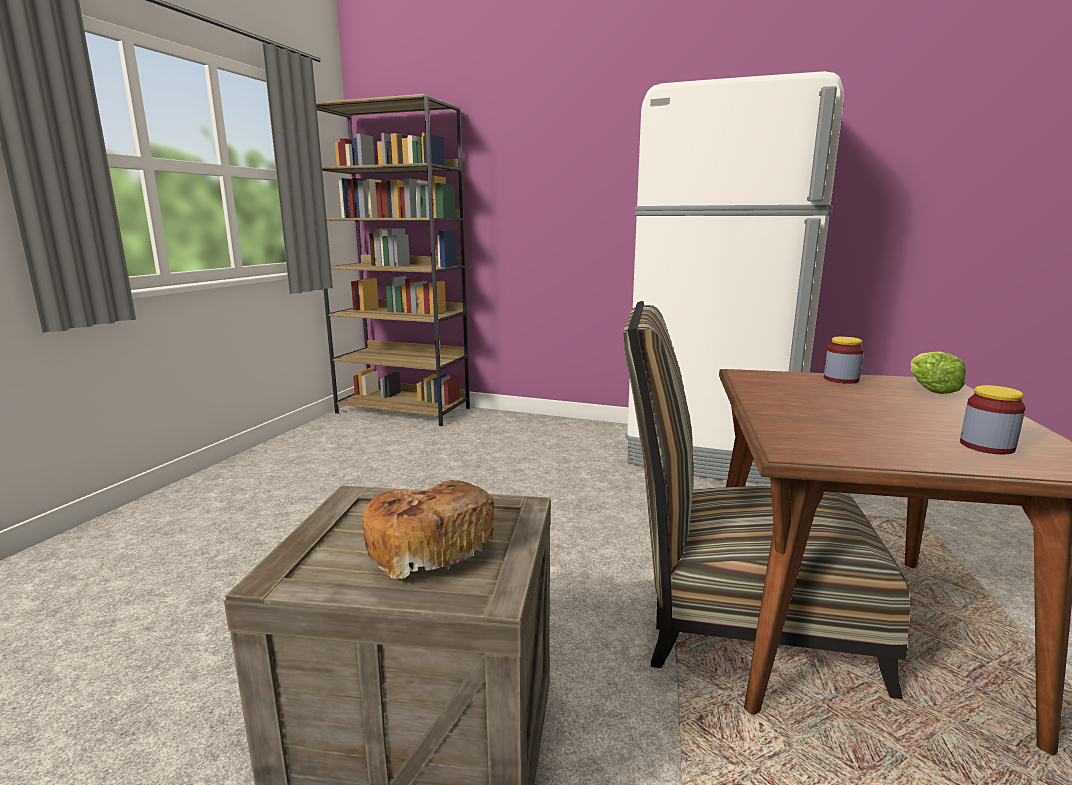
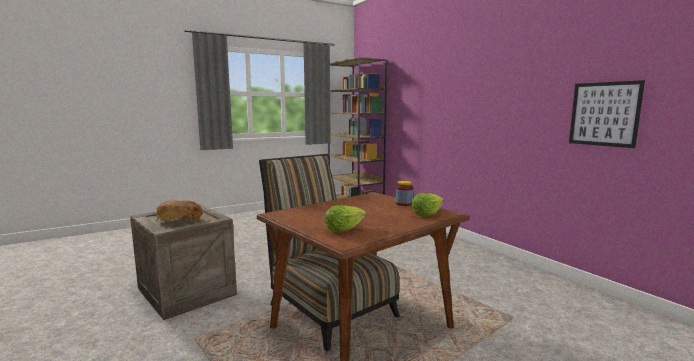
camera: 40 degrees right, 5 degrees down
(713, 455) = (461, 256): white fridge -> none
(917, 213) = (604, 114): none -> picture
(986, 446) = (344, 229): jar -> lettuce

